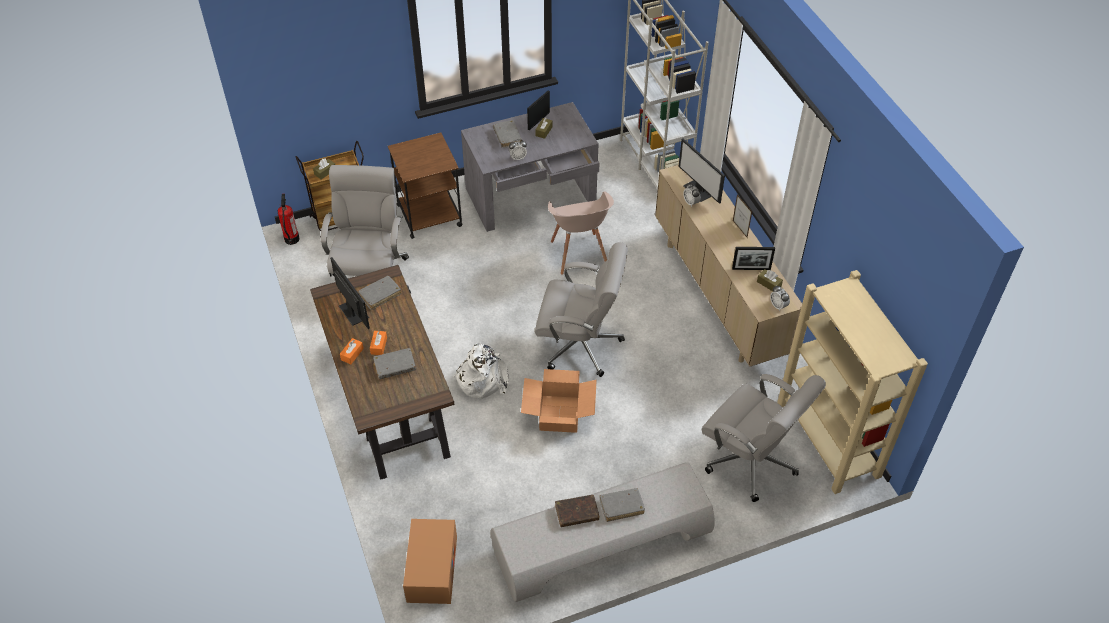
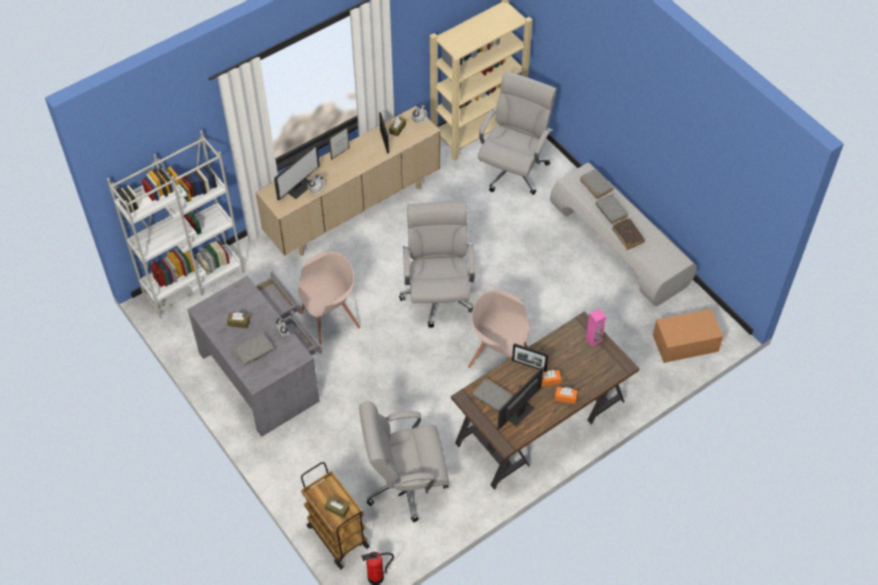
camera: 105 degrees left, 5 degrees up
(395, 366) = (566, 361): grey book -> grey book (596, 186)
(412, 398) = (593, 340): none -> pink speaker
(430, 215) = (308, 457): brown cart -> none
(482, 378) = (497, 357): white backpack -> beige chair
(538, 121) = (223, 331): picture frame -> picture frame (529, 365)
(558, 414) = (515, 295): cardboard box -> none

